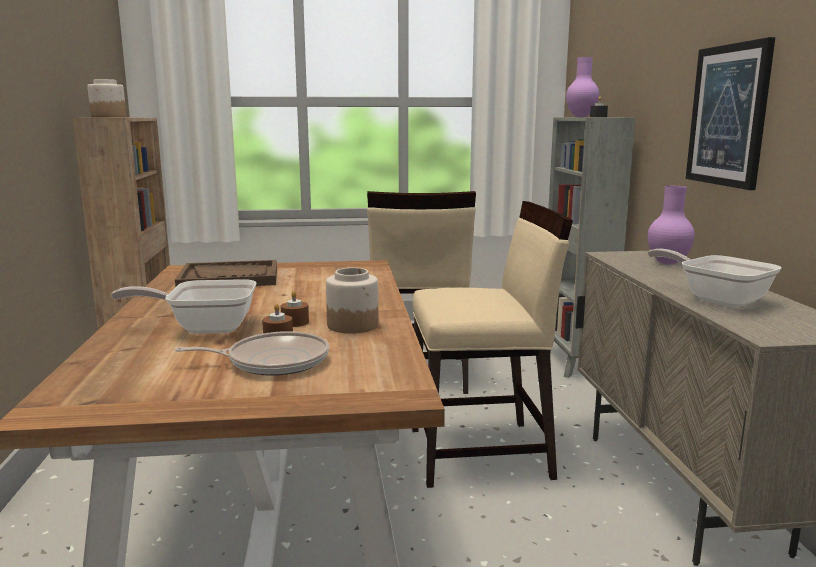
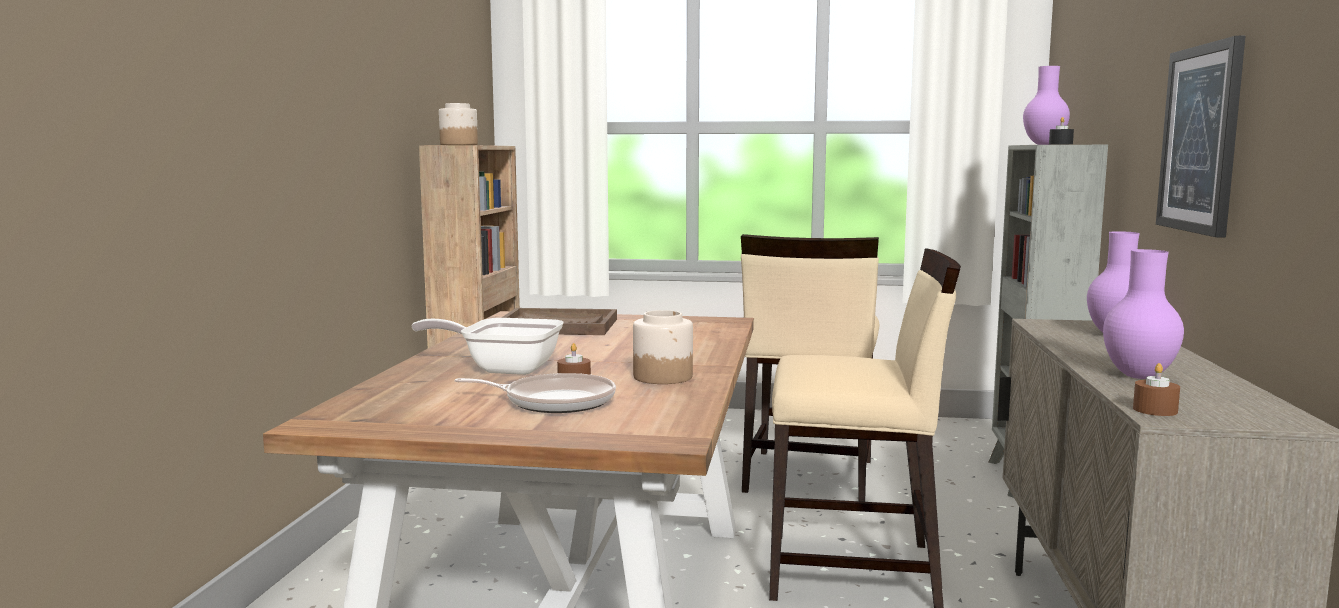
camera: 15 degrees right, 5 degrees down
(295, 322) = (601, 370): brown candle -> brown candle (1155, 410)
(716, 299) = (1138, 376): frying pan -> purple vase

